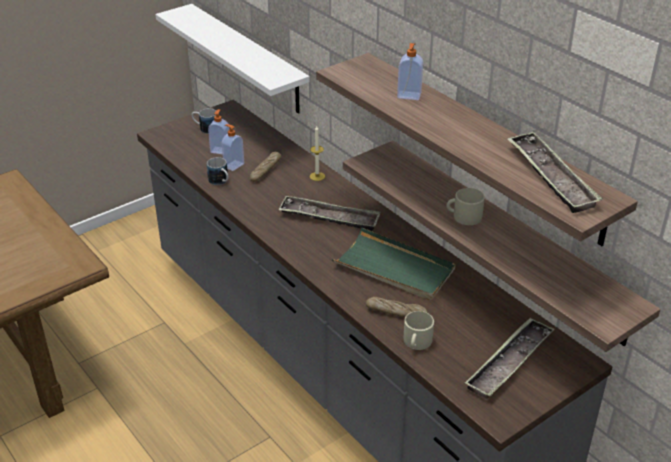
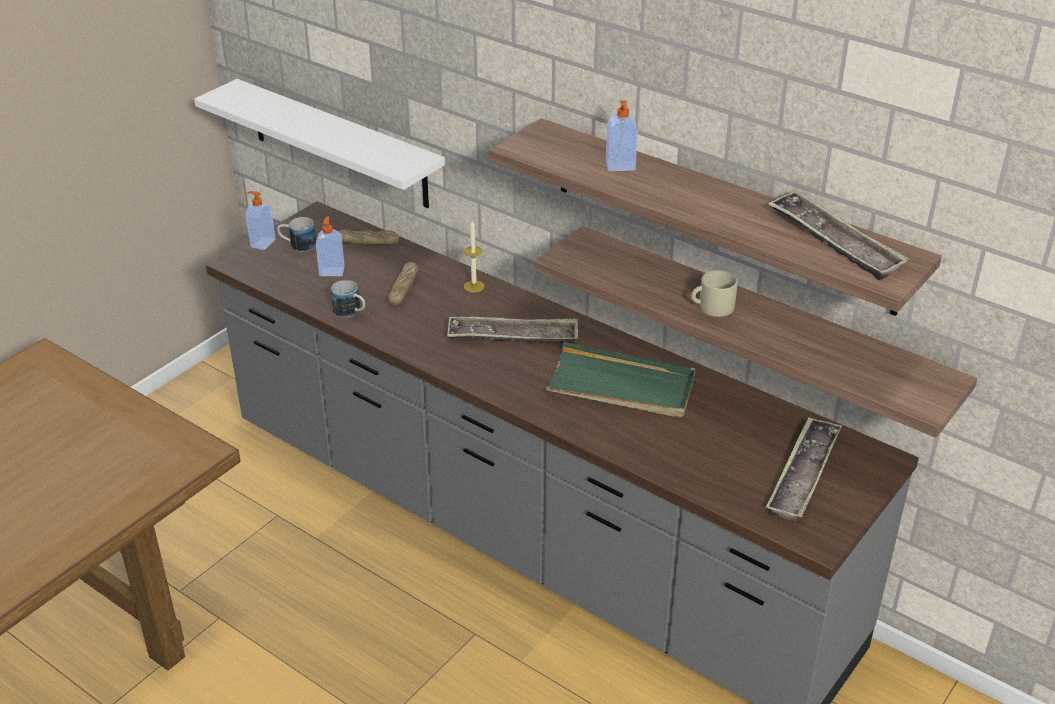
camera: 15 degrees left, 0 degrees up
(233, 165) = (358, 288): soap dispenser -> soap dispenser (262, 243)
(396, 312) = (646, 439): bread -> bread (367, 242)
(416, 342) = (686, 471): beige mug -> none

